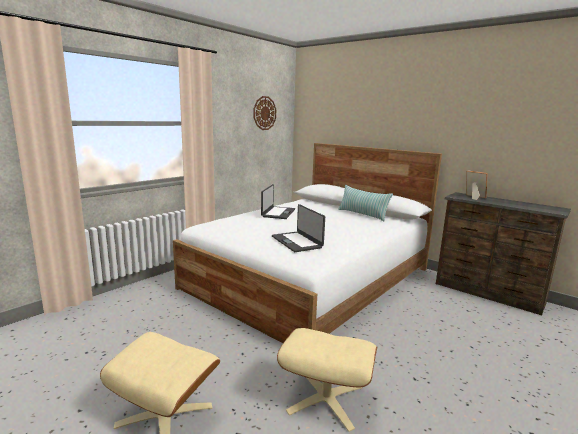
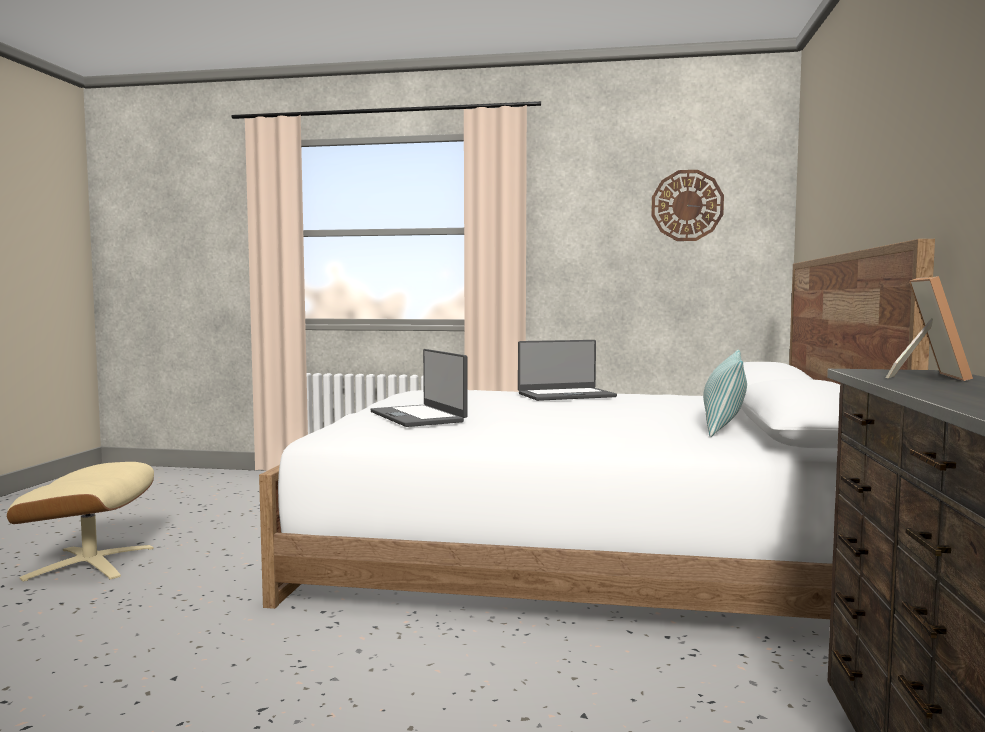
camera: 60 degrees right, 10 degrees down
(297, 242) = (418, 417): laptop -> laptop turned 60 degrees counterclockwise
(325, 399) = (155, 639): beige ottoman -> none

